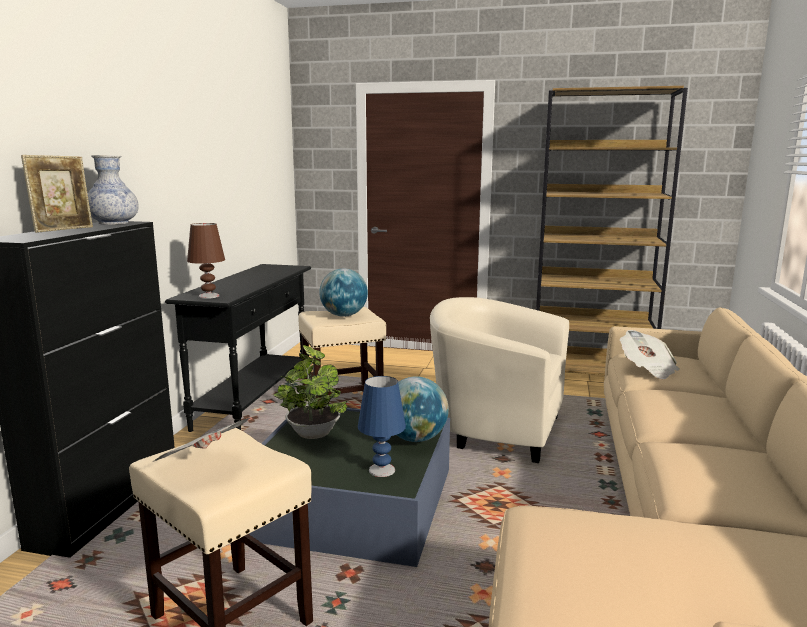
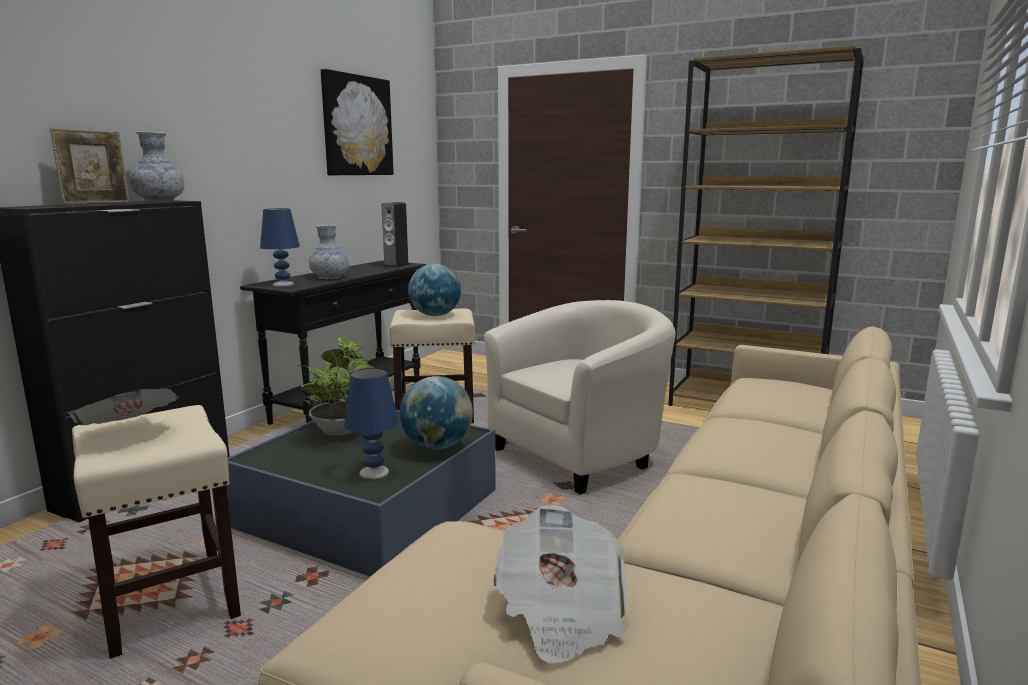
camera: 15 degrees right, 0 degrees up
(209, 296) = (283, 284): brown table lamp -> blue table lamp
(240, 138) = (357, 126): none -> picture
(243, 286) = (330, 277): none -> vase
(286, 269) = (396, 265): none -> speaker
(495, 430) = (581, 455): beige armchair -> beige armchair turned 105 degrees clockwise
(647, 369) = (754, 396): newspaper -> newspaper (561, 613)

